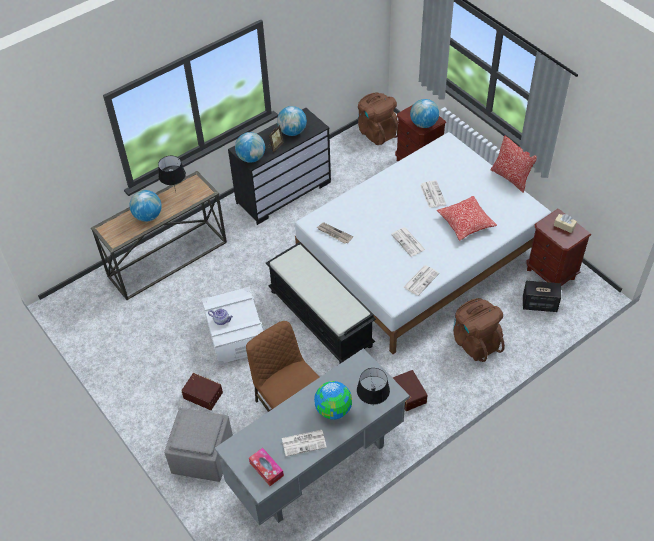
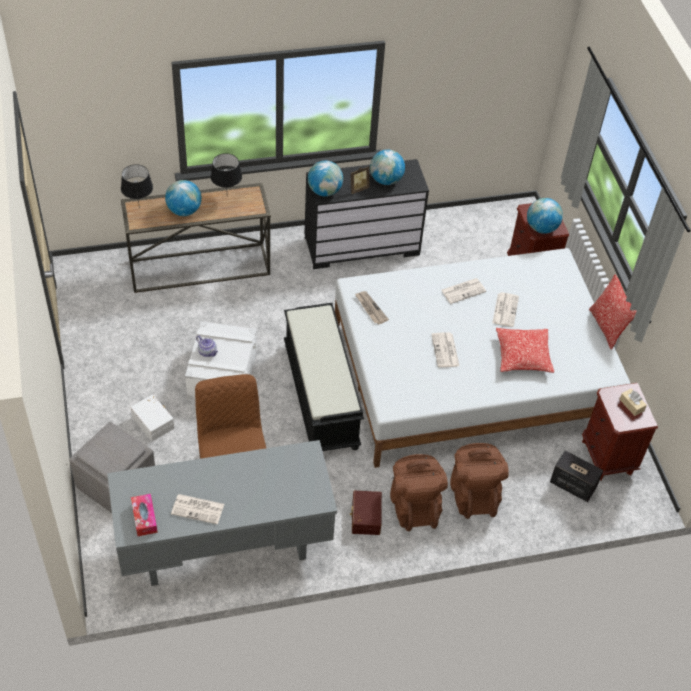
camera: 20 degrees right, 0 degrees up
(203, 394) = (154, 422): brown storage box -> white storage box
(334, 409) = (249, 489): globe -> none
(372, 406) = (291, 504): black table lamp -> black table lamp (139, 208)
(376, 132) = (504, 220): brown backpack -> brown backpack (414, 505)
(421, 280) = (434, 397): newspaper -> newspaper (463, 290)

